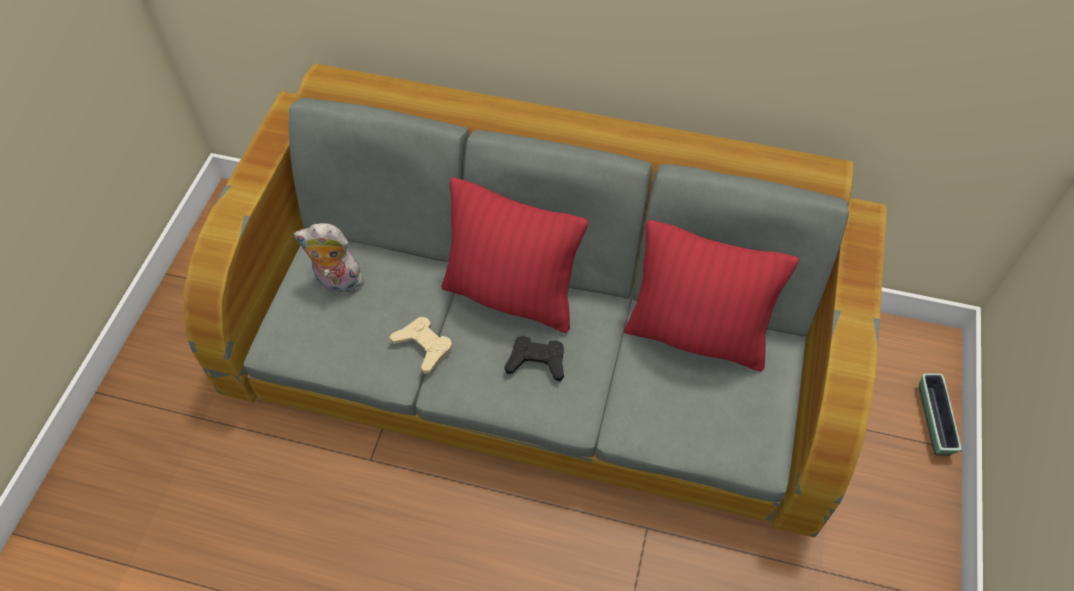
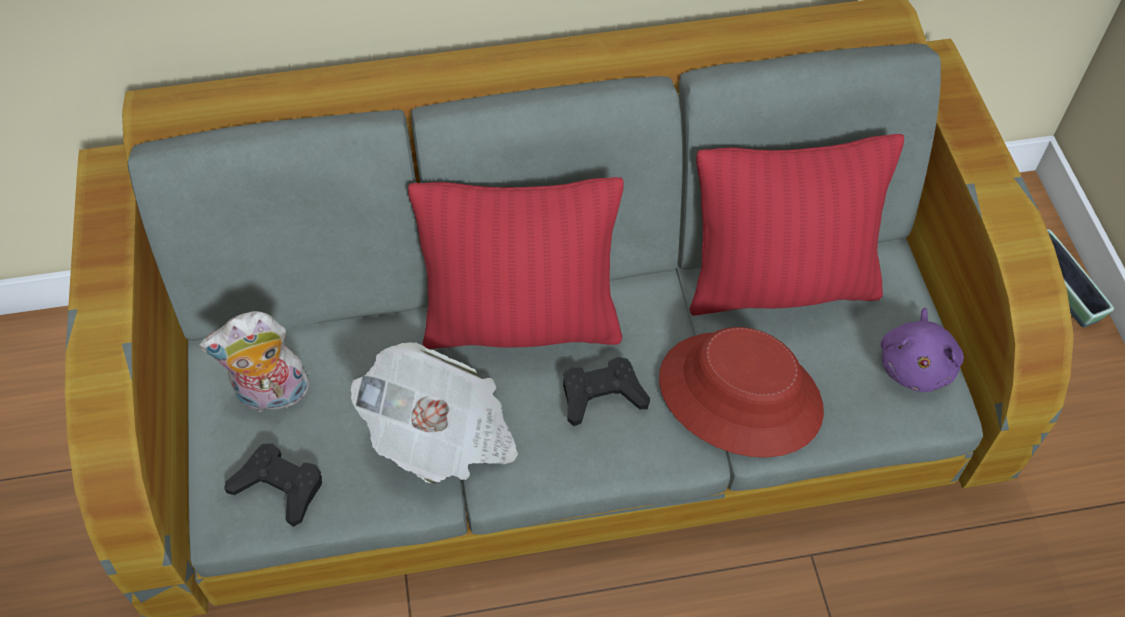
camera: 25 degrees left, 0 degrees up
(313, 339) = (279, 486): none -> black game controller
(423, 347) = (442, 435): beige game controller -> newspaper
(627, 396) = (740, 394): none -> red hat
(762, 425) = (916, 364): none -> purple plush toy

